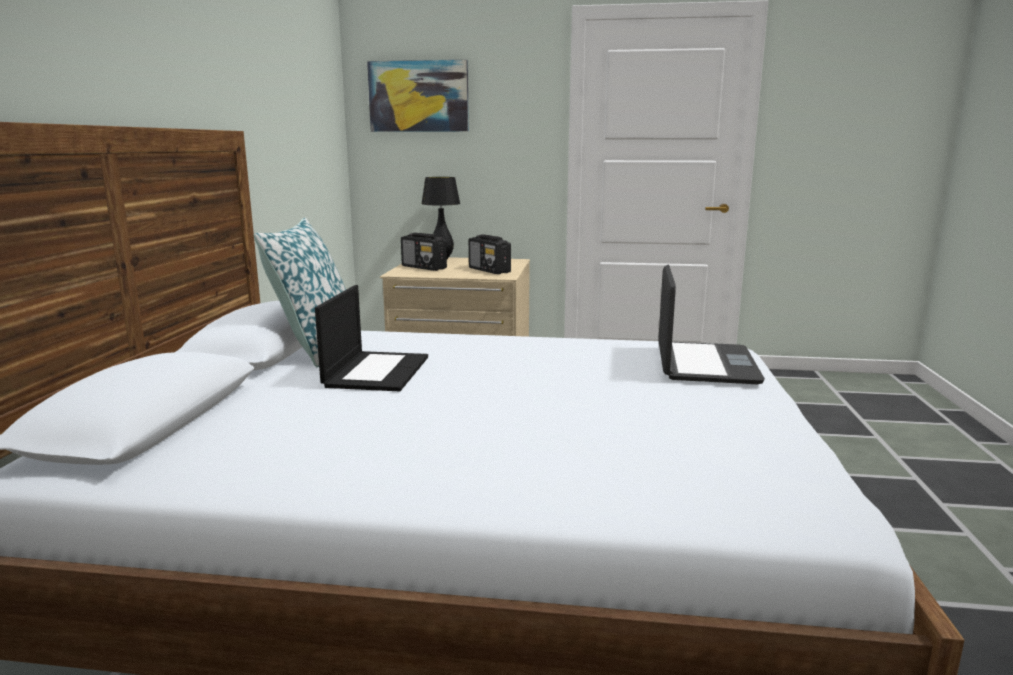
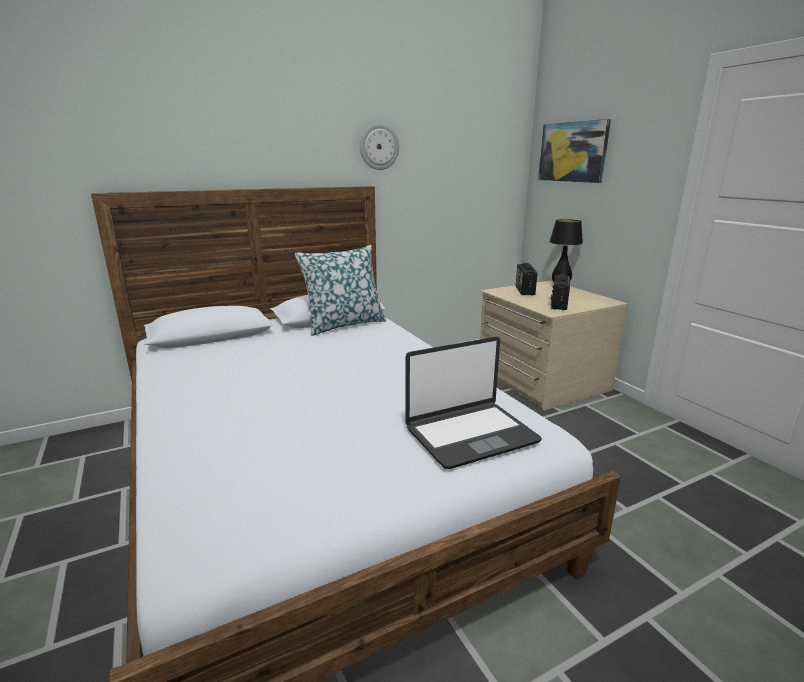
camera: 55 degrees right, 5 degrees up
(232, 68) = (379, 147): none -> wall clock
(376, 371) = (320, 348): laptop -> none

